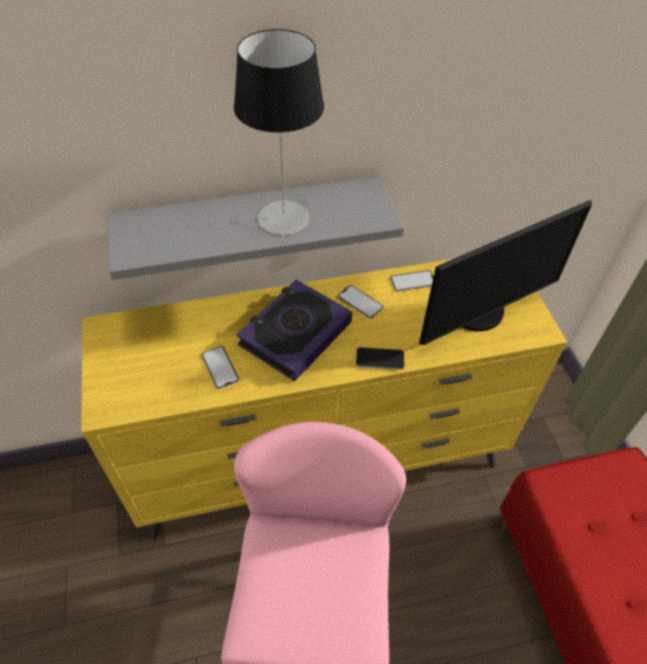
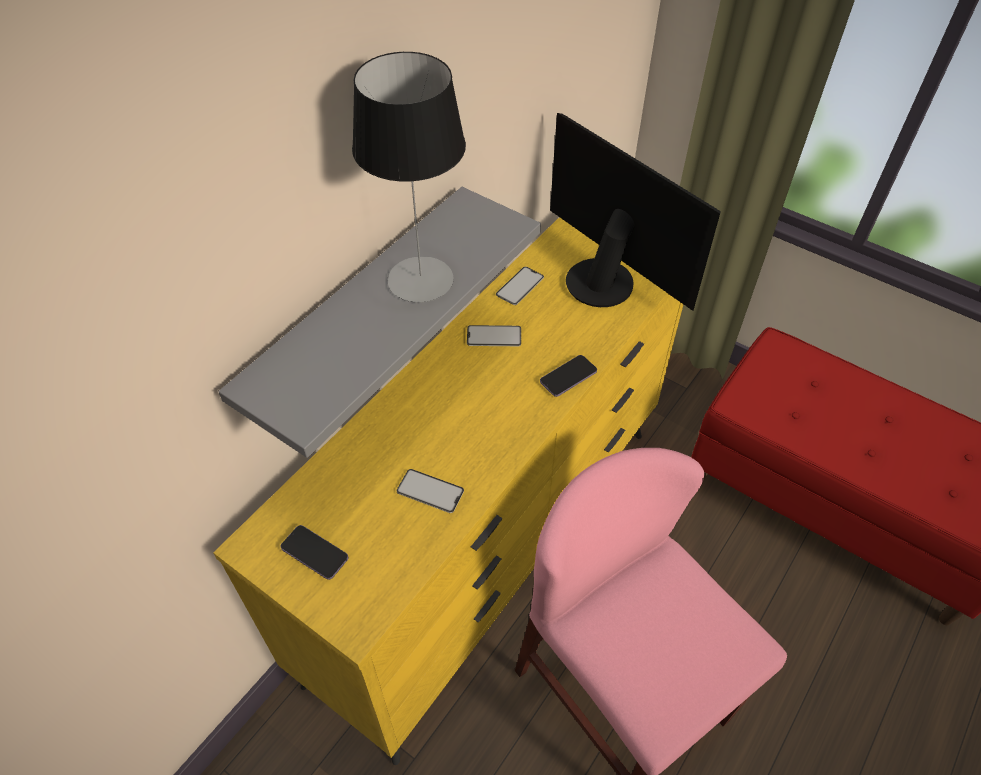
camera: 40 degrees left, 0 degrees up
(125, 355) = (314, 553): none -> phone
(295, 333) = (466, 407): book -> none
(479, 313) = (605, 279): monitor -> monitor turned 60 degrees counterclockwise

